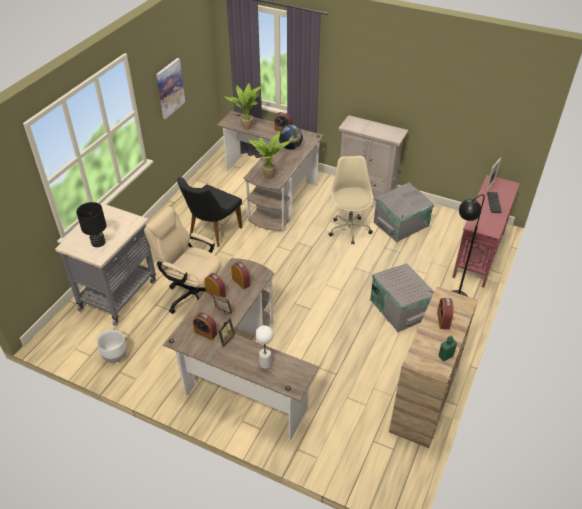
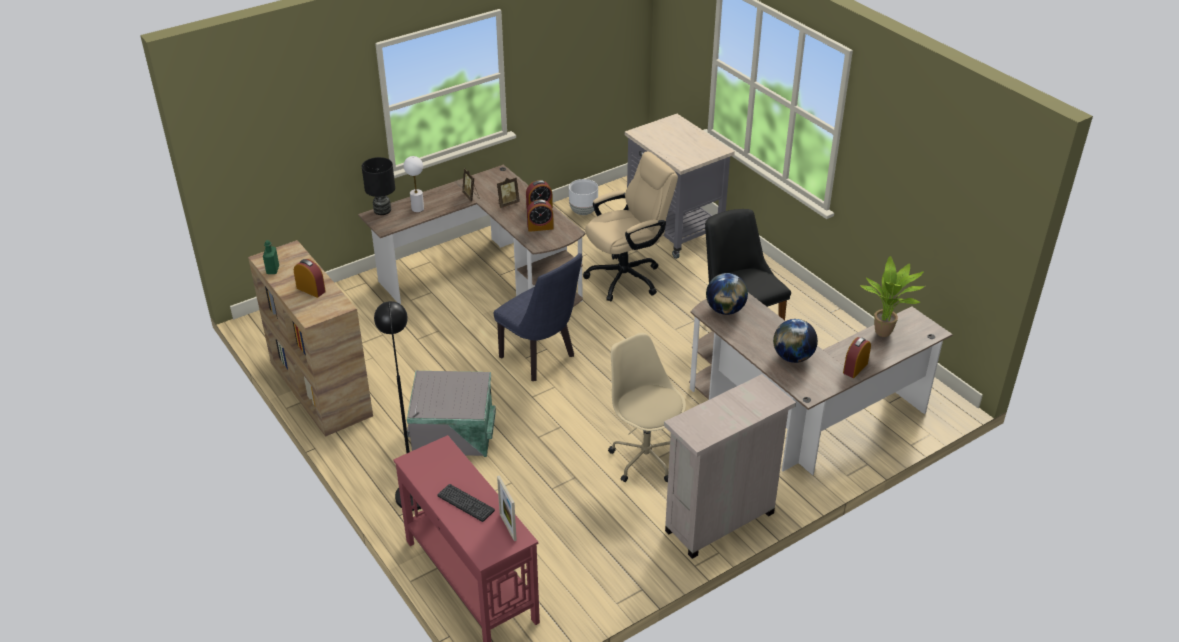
camera: 120 degrees right, 5 degrees down
(98, 242) = (664, 136): black table lamp -> black table lamp (382, 210)
(170, 88) = (901, 177): picture -> none
(205, 333) = (492, 188): alarm clock -> none
(269, 177) = (725, 310): potted plant -> globe
(306, 301) = (541, 359): none -> blue chair
(349, 229) = (644, 458): beige office chair -> beige office chair turned 150 degrees counterclockwise
(402, 224) = (609, 525): grey storage box -> none

